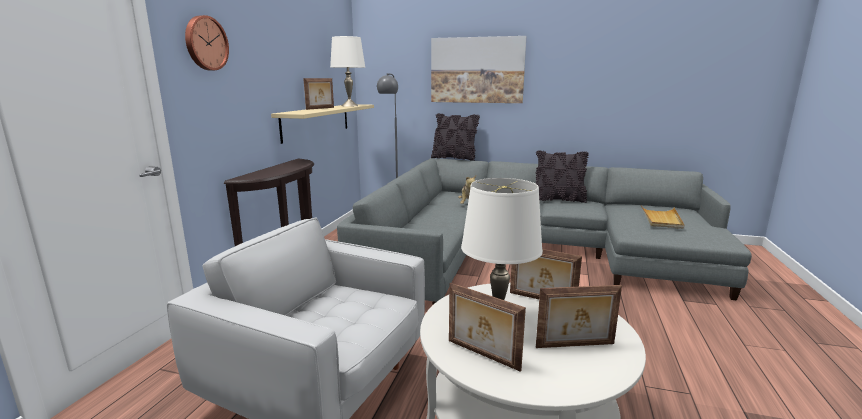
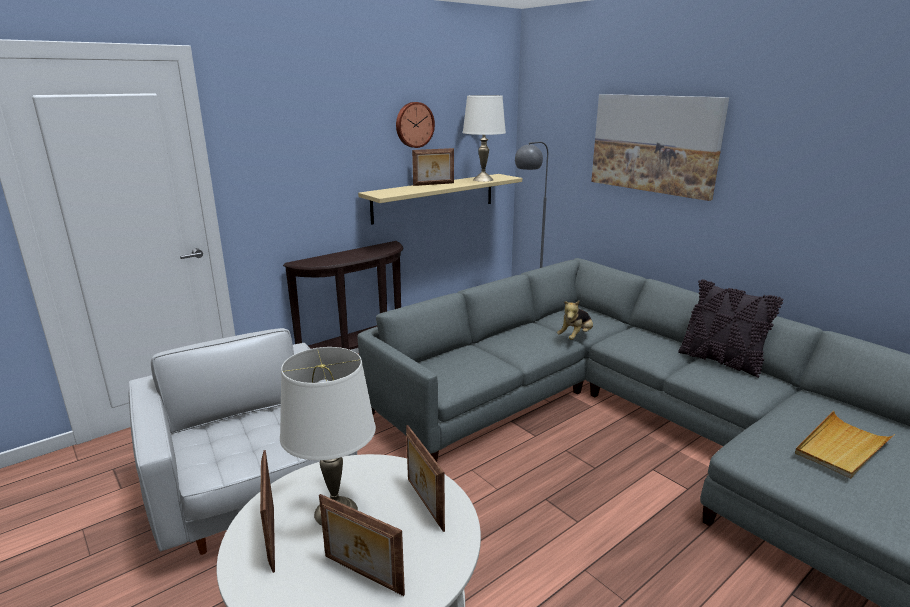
camera: 35 degrees right, 5 degrees up
(205, 43) = (270, 127): wall clock -> wall clock (414, 125)
(454, 158) = (607, 264): black pillow -> none

